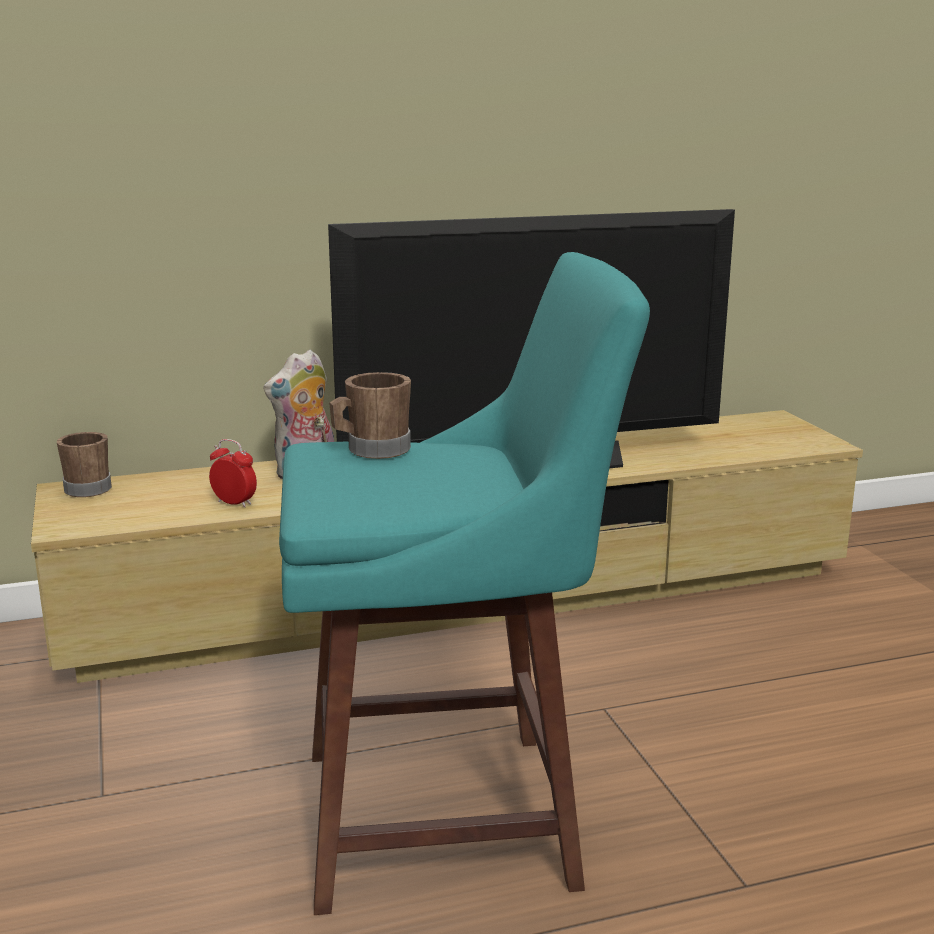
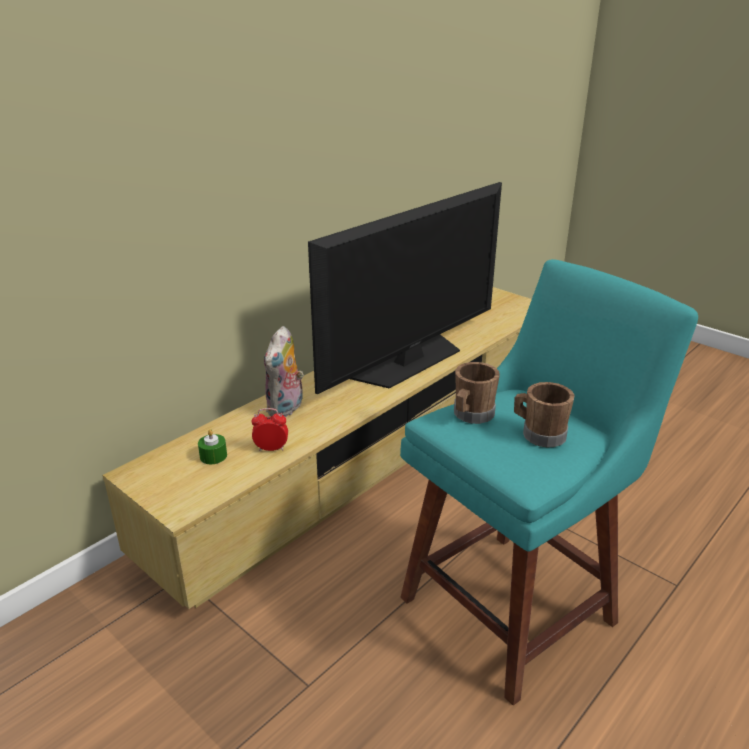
camera: 30 degrees left, 10 degrees up
(86, 487) = (147, 467): brown mug -> brown mug (539, 434)
(164, 494) = (213, 456): none -> green candle

